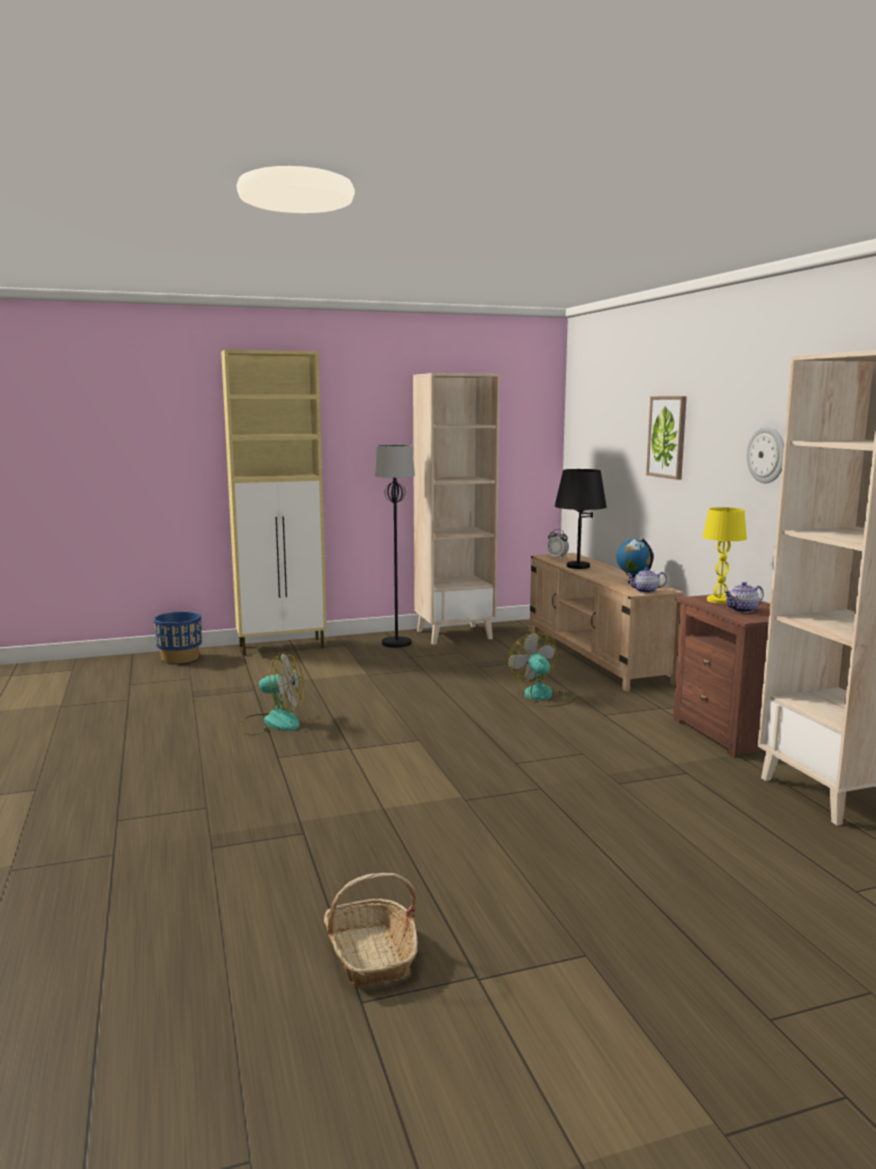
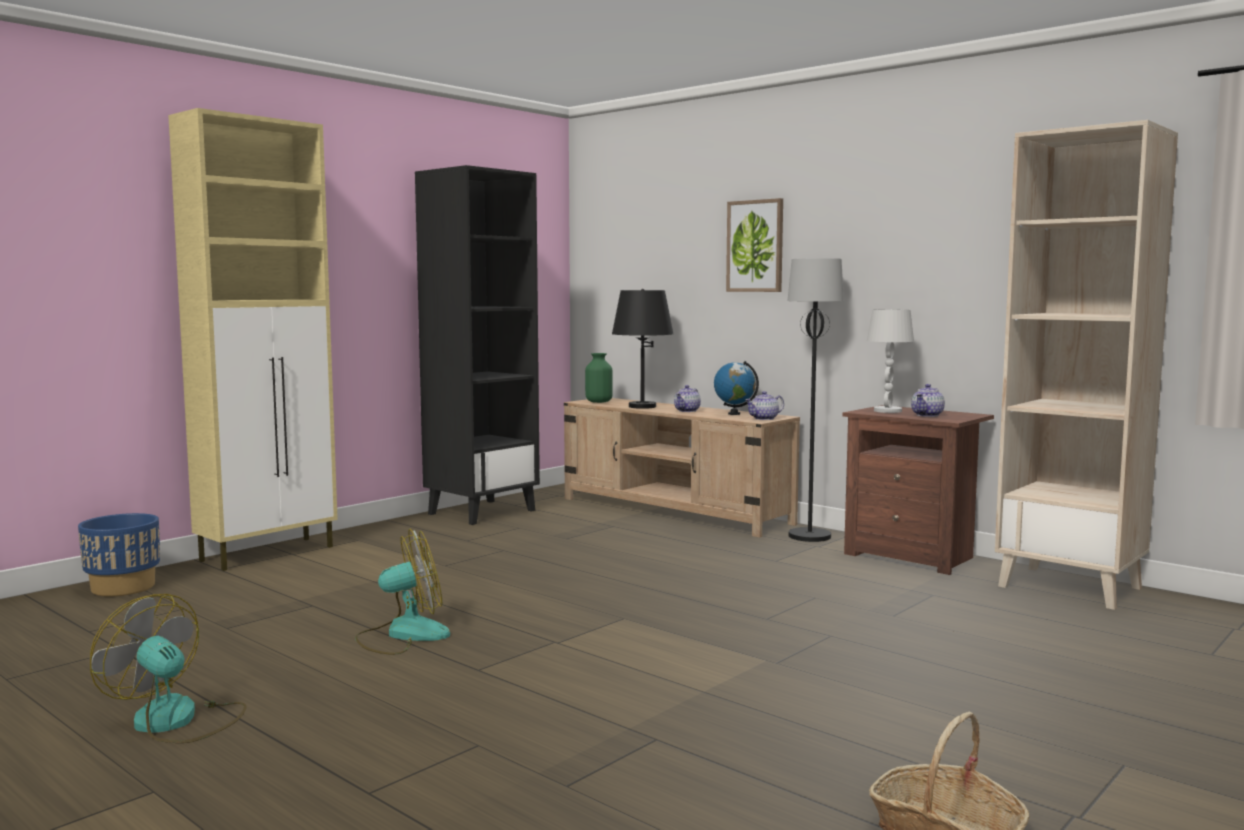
camera: 30 degrees left, 5 degrees down
(396, 643) = (423, 529): black floor lamp -> black floor lamp (809, 536)
(454, 634) = (482, 512): beige bookcase -> black bookcase
(543, 697) = (687, 555): fan -> fan (176, 721)
(557, 557) = (599, 402): alarm clock -> green vase
(603, 575) = (687, 411): none -> teapot
(719, 600) = (887, 411): yellow table lamp -> white table lamp
(767, 455) = (911, 253): wall clock -> none

